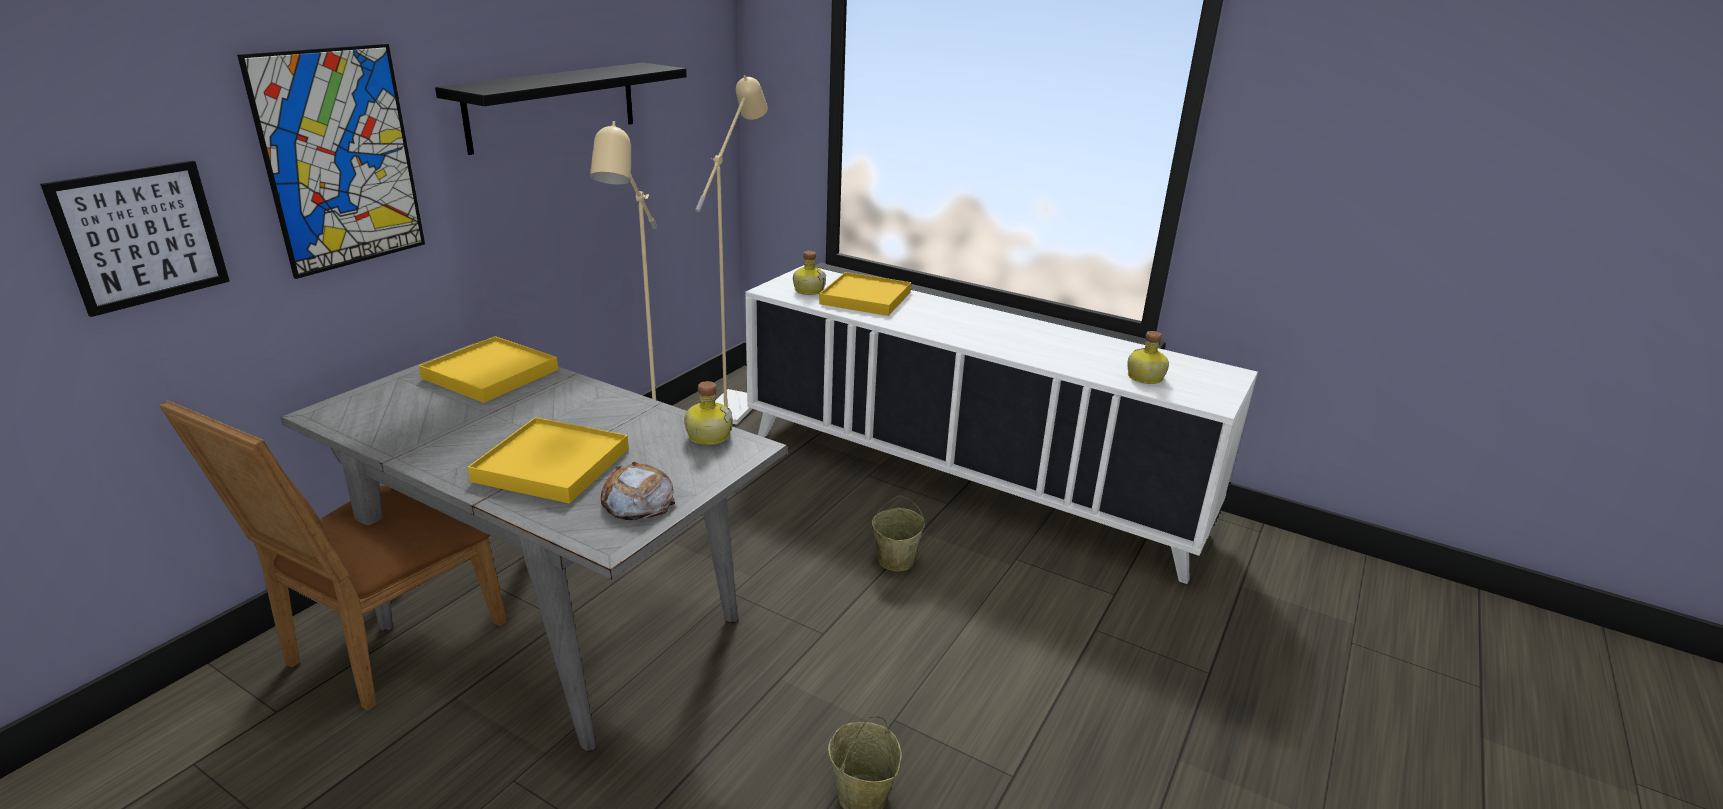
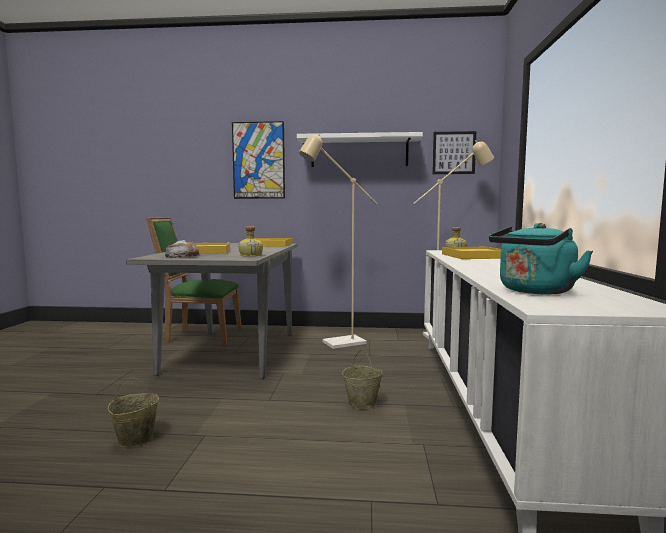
camera: 65 degrees right, 20 degrees down
(141, 236) = (193, 173): picture -> picture (454, 153)
(385, 646) = (200, 336): brown chair -> green chair
(553, 106) = (359, 152): black shelf -> white shelf
(1144, 378) = (534, 291): bottle -> turquoise kettle

